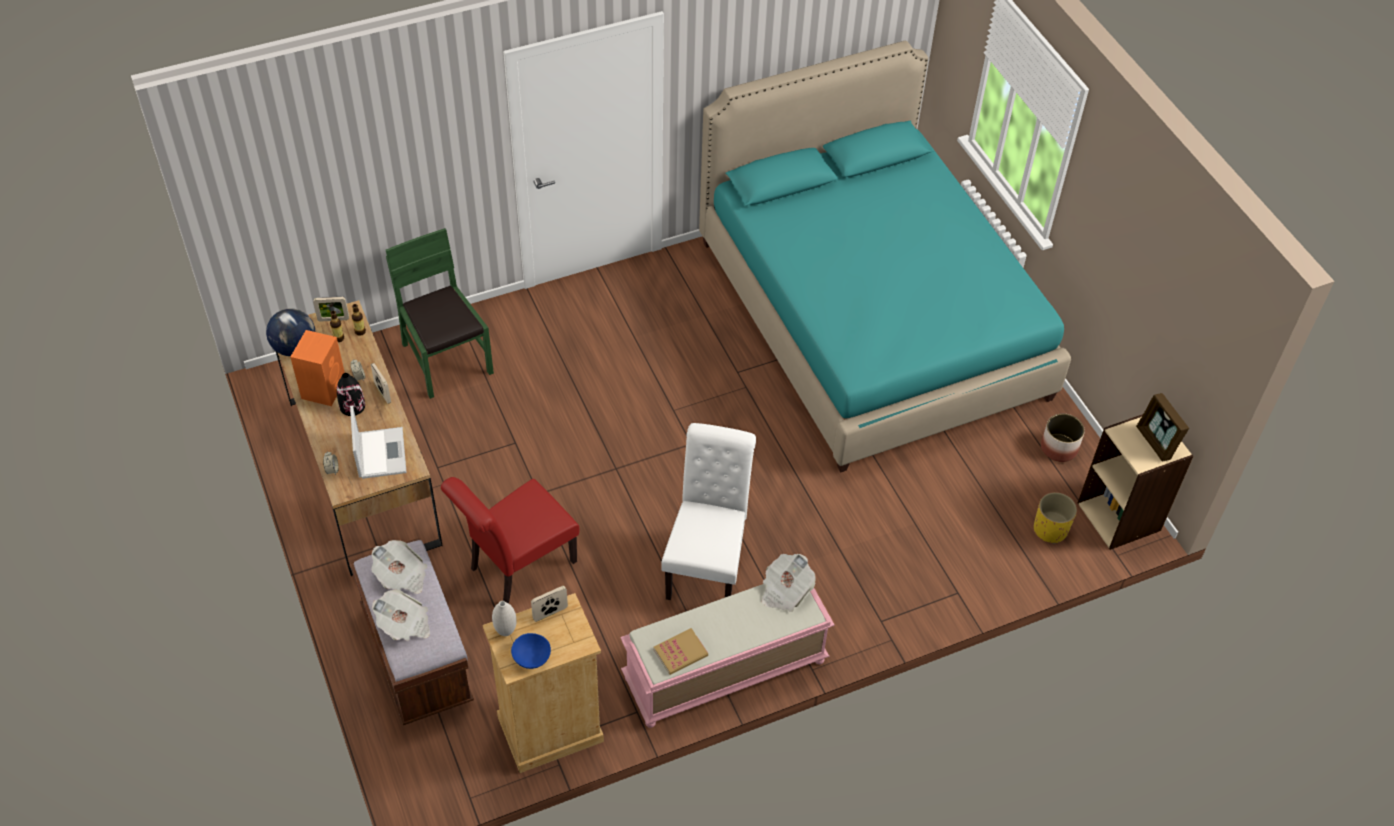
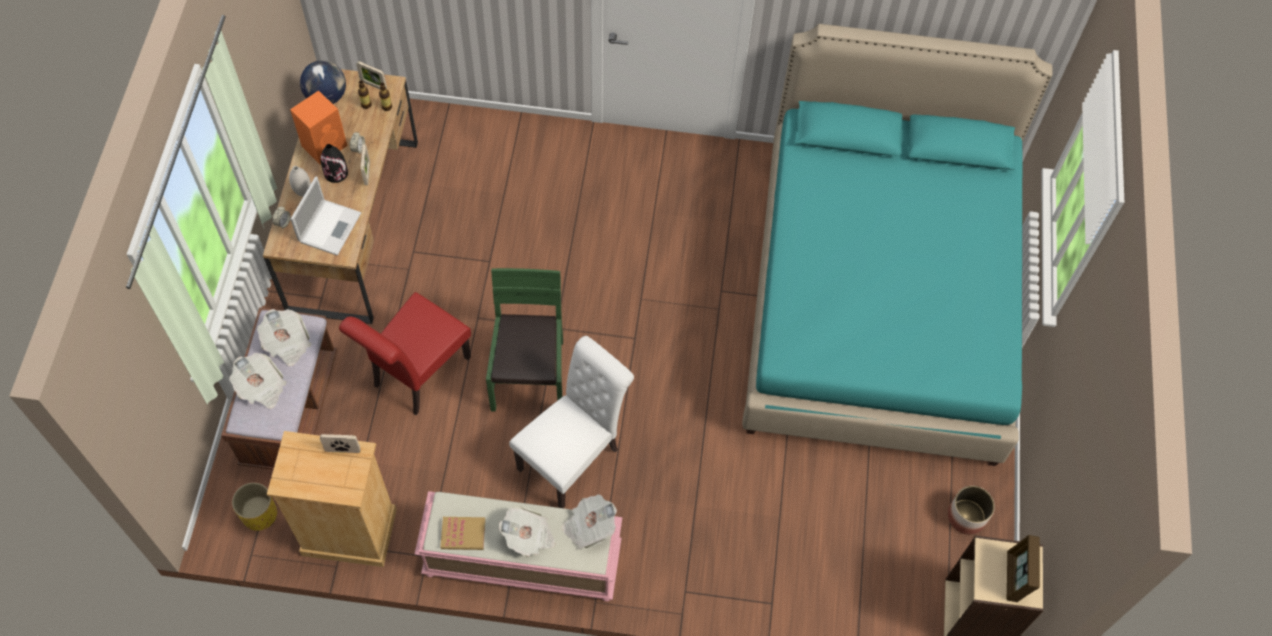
camera: 30 degrees right, 10 degrees up
(446, 359) = (483, 156): green chair -> green chair (529, 376)
(505, 631) = (297, 447): white vase -> white vase (303, 192)
(517, 568) = (417, 375): red chair -> red chair turned 45 degrees counterclockwise
(531, 658) = (301, 482): blue bowl -> none
(739, 625) = (528, 537): none -> newspaper
(1050, 529) = (900, 591): yellow planter -> yellow planter (259, 514)

